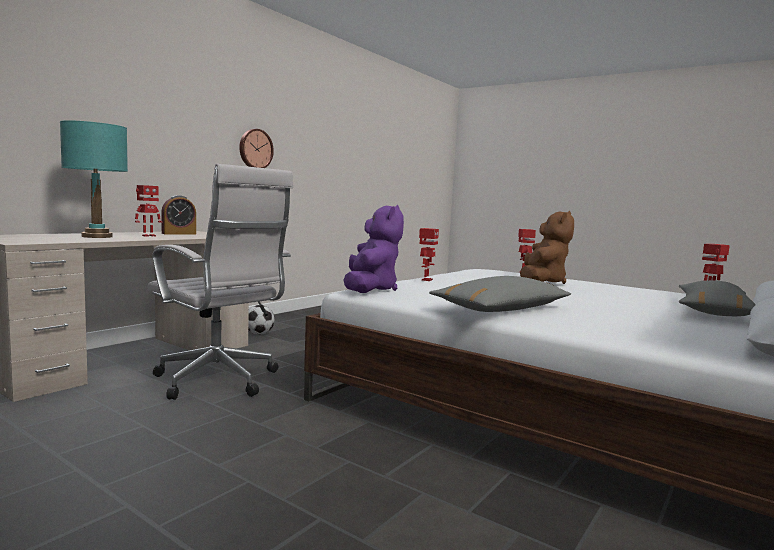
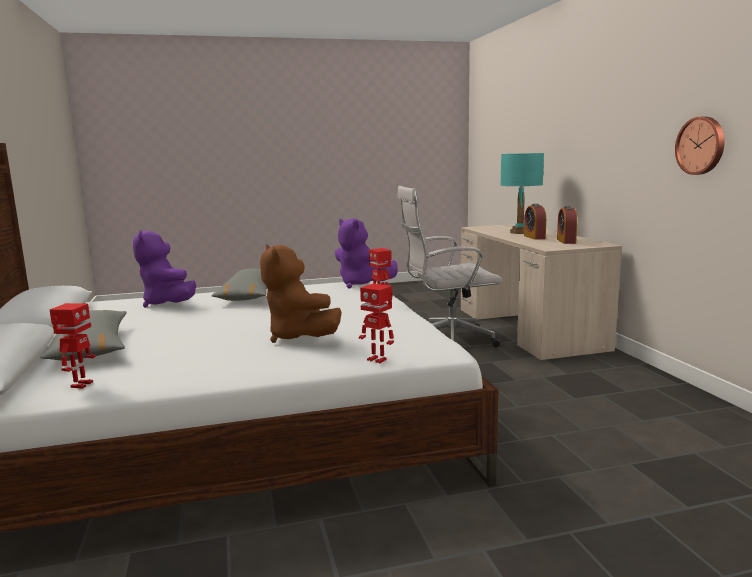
camera: 130 degrees right, 5 degrees up
(148, 236) = (534, 237): toy robot -> alarm clock
(259, 334) = (587, 369): football -> none
(616, 326) = (168, 304): none -> purple plush toy

